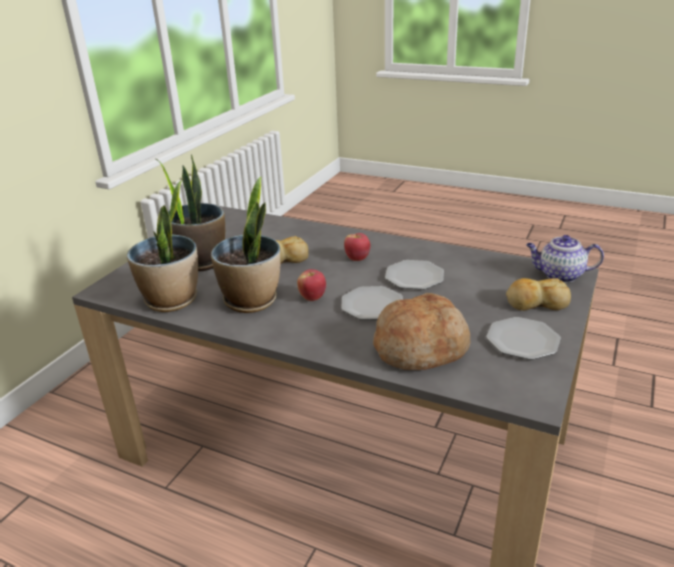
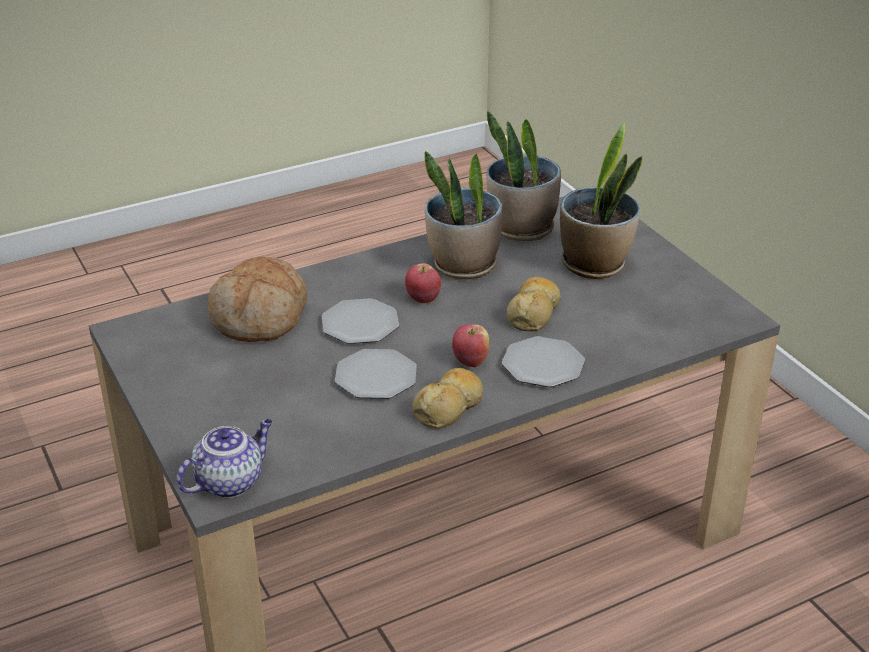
camera: 125 degrees right, 5 degrees up
(523, 341) = (183, 373): plate -> plate (542, 364)
(536, 303) = (215, 423): bread -> bread (450, 407)

